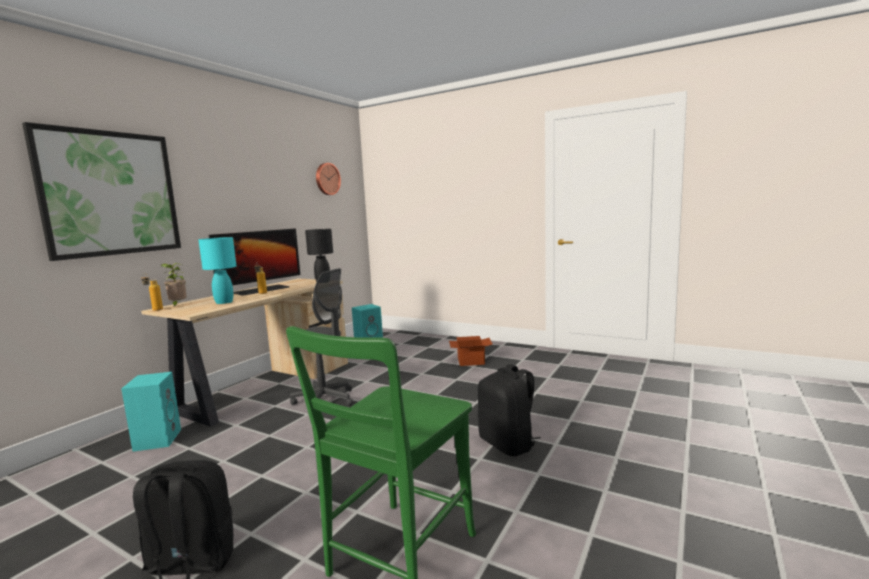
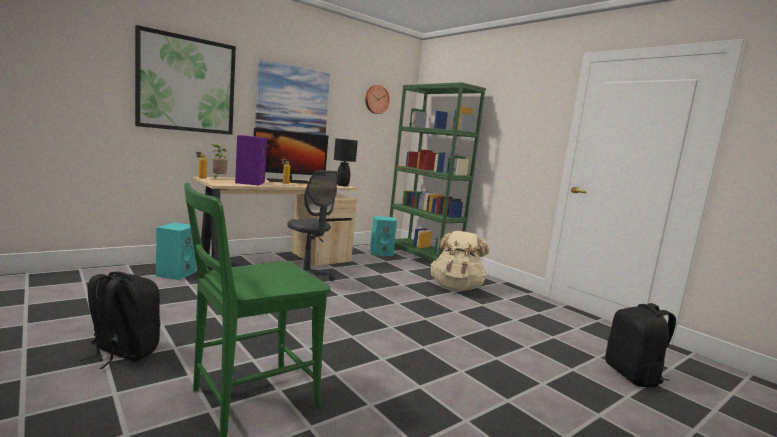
camera: 20 degrees right, 0 degrees up
(224, 302) = (249, 182): turquoise table lamp -> purple speaker
(243, 200) = (292, 106): none -> picture
(411, 338) = (422, 256): none -> green bookcase
(471, 360) = (456, 287): cardboard box -> beige backpack
(508, 444) = (418, 357): black backpack -> black backpack (633, 376)

